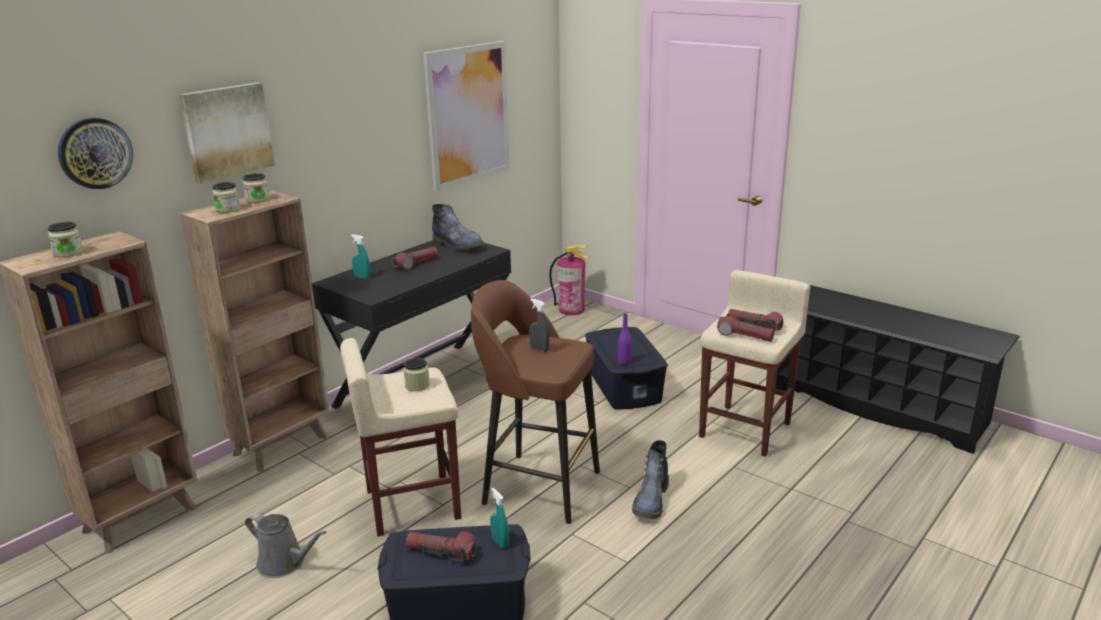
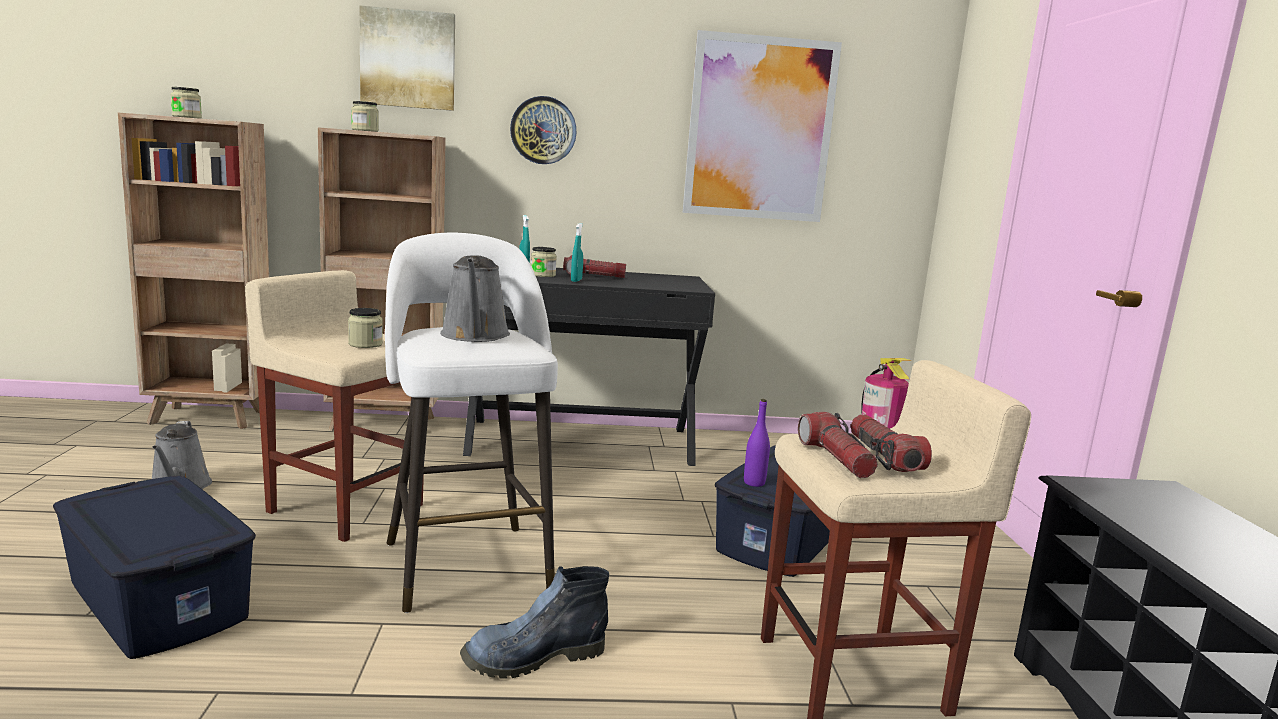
camera: 45 degrees right, 10 degrees down
(95, 153) = (264, 44): wall clock -> wall clock (543, 130)
(257, 200) = (407, 133): jar -> jar (543, 275)
(441, 553) = (150, 510): flashlight -> none
(458, 245) = (674, 280): boot -> none
(500, 542) = (198, 534): turquoise spray bottle -> turquoise spray bottle (576, 280)
(538, 486) = (466, 563): brown stool -> white stool
(539, 349) = (475, 336): grey spray bottle -> grey watering can

